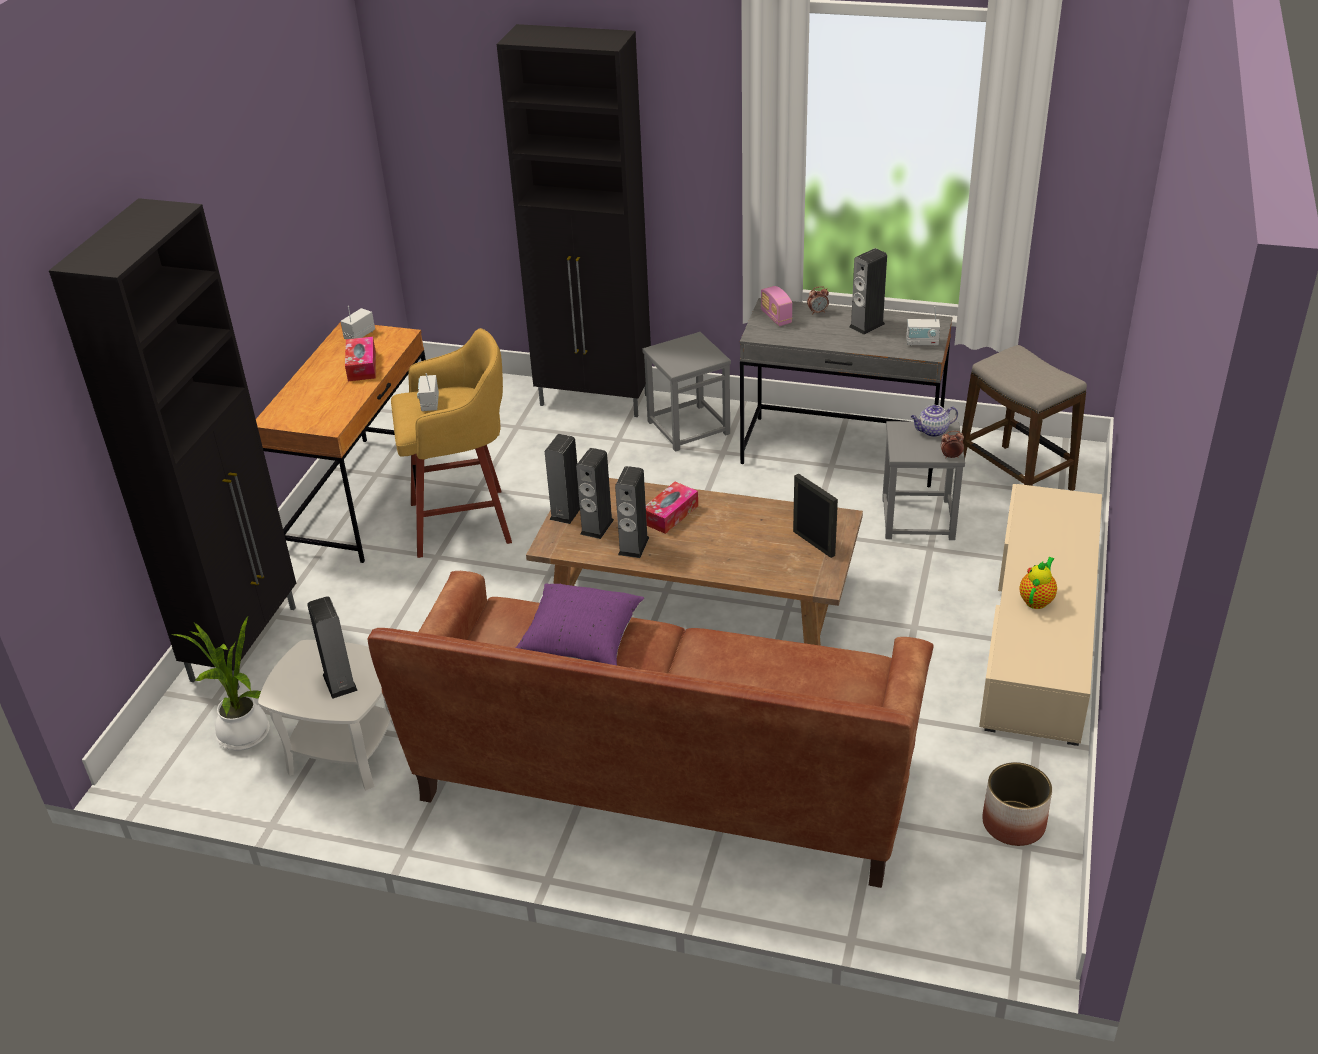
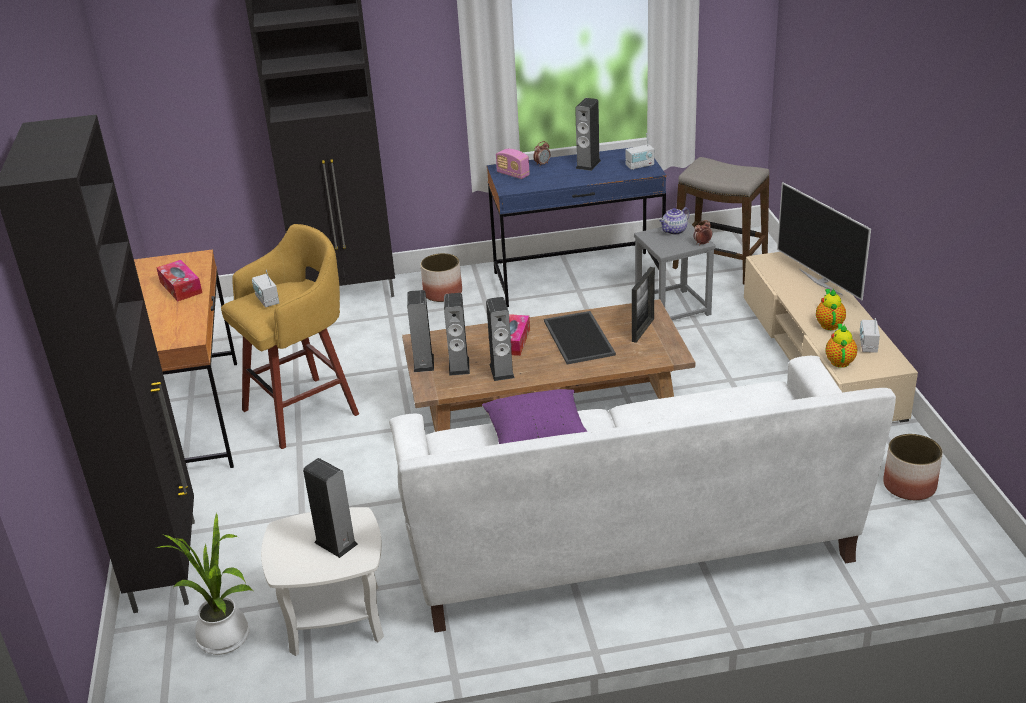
camera: 25 degrees left, 5 degrees down
(359, 335) = (157, 266): radio -> radio (867, 345)
(665, 779) = (630, 544): brown sofa -> white sofa
(688, 427) = (443, 293): grey stool -> planter
(741, 532) = (580, 338): none -> tray
(813, 543) = (643, 330): picture frame -> picture frame turned 90 degrees clockwise
(841, 452) = (578, 279): grey desk -> blue desk
(1010, 649) = (839, 361): none -> teapot
(1074, 543) = (821, 282): none -> television

